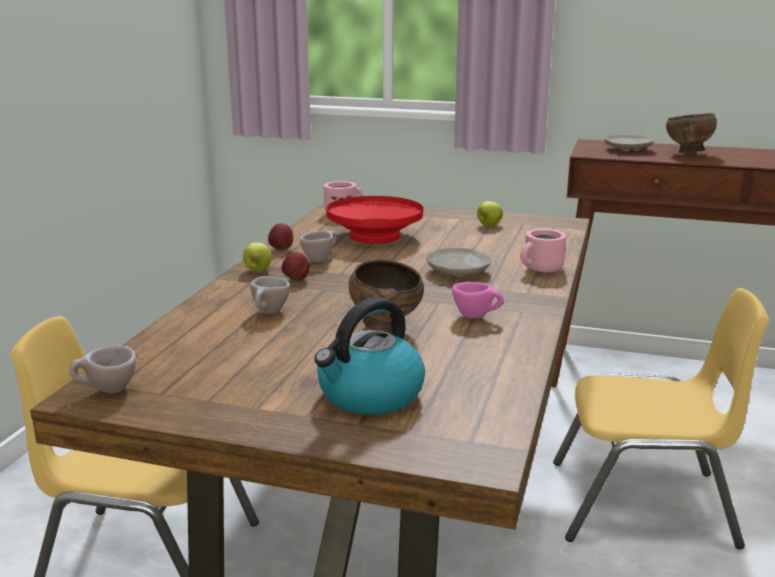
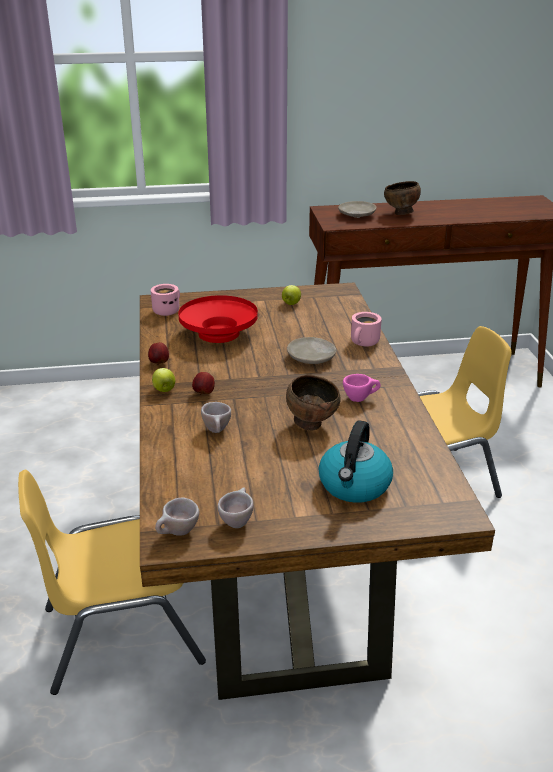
camera: 25 degrees left, 10 degrees up
(320, 259) = (200, 367): beige cup -> beige cup (237, 520)

